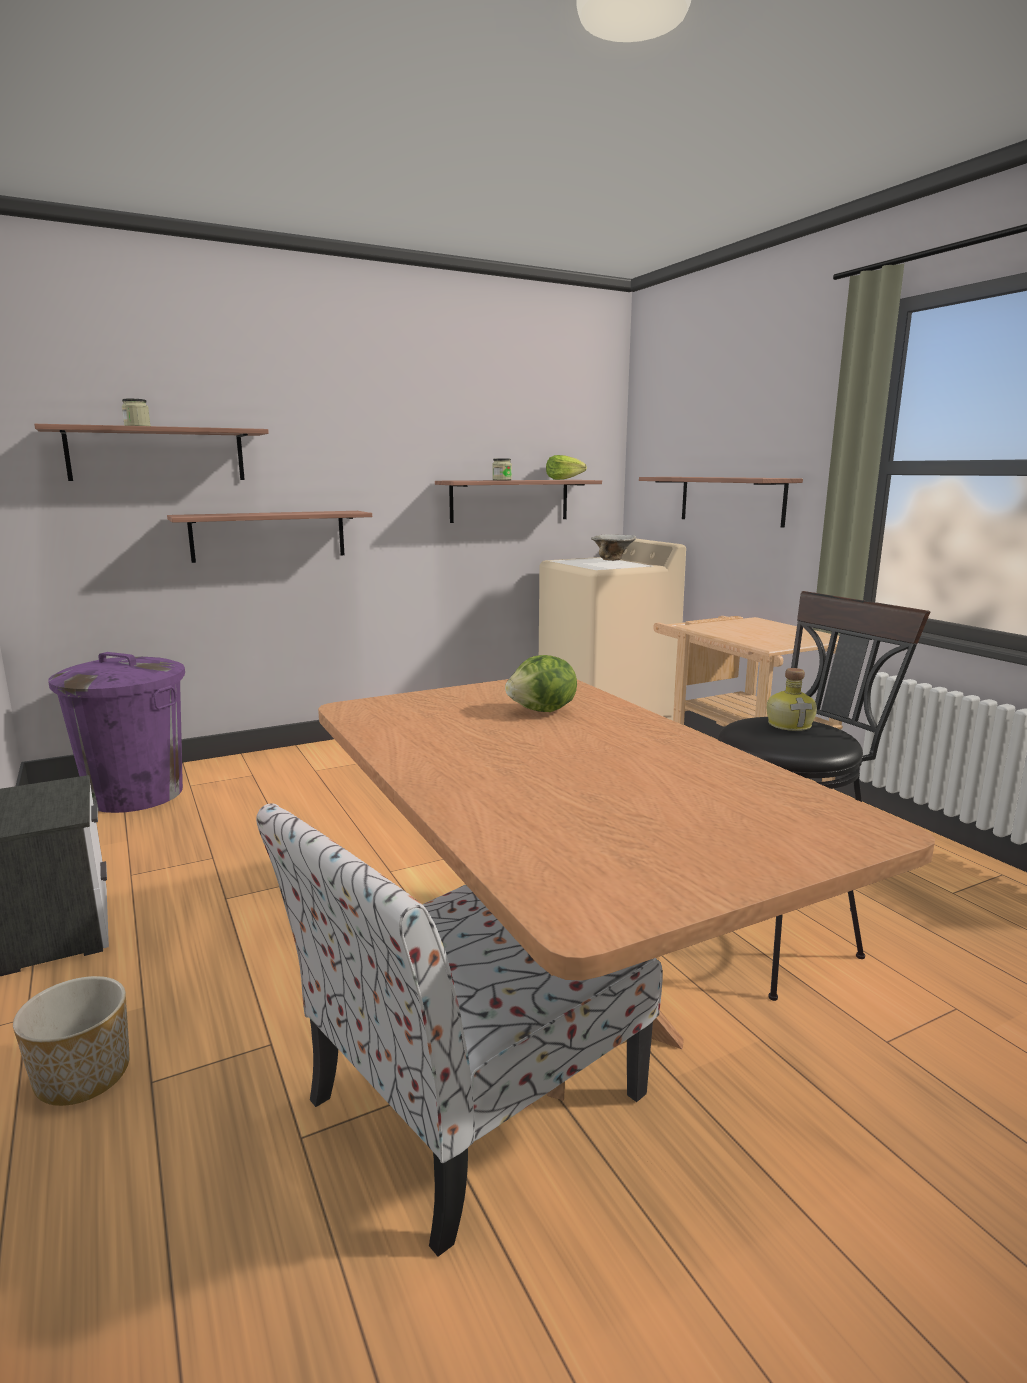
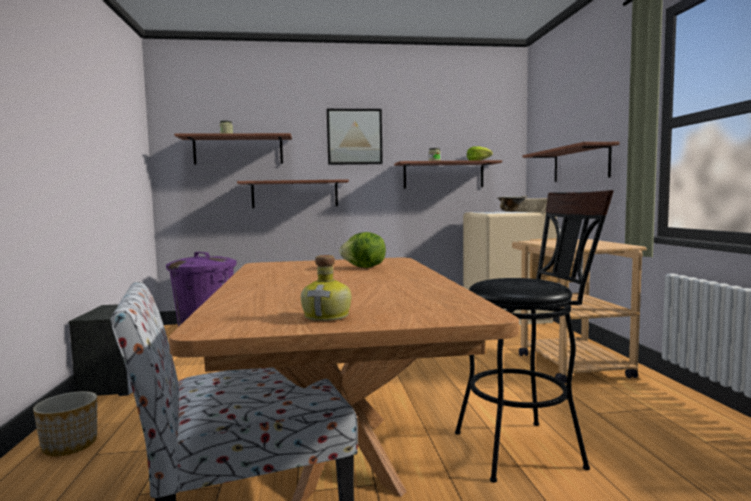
camera: 20 degrees right, 10 degrees down
(369, 433) = (354, 137): none -> picture
(790, 725) = (523, 280): bottle -> bottle (328, 316)

